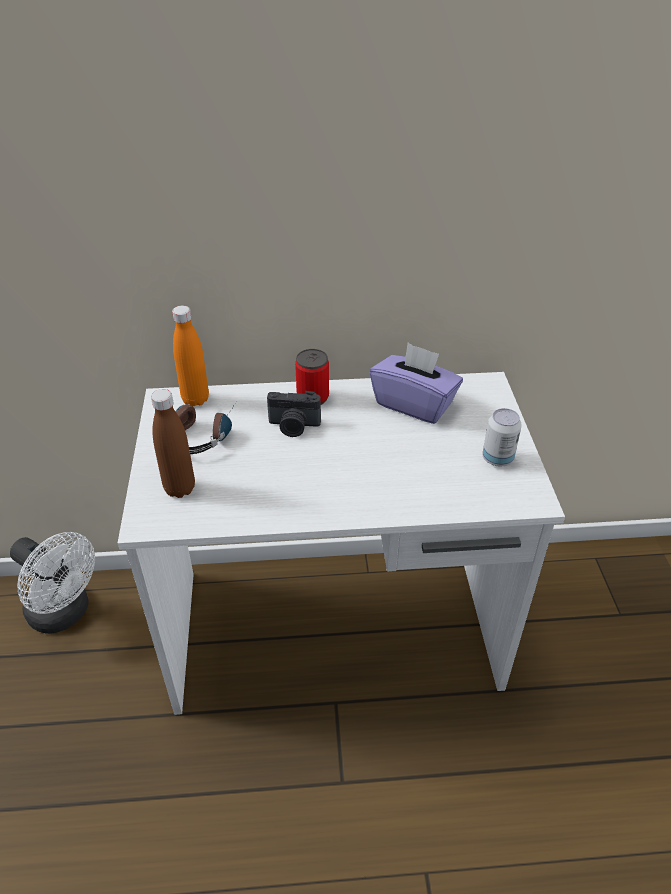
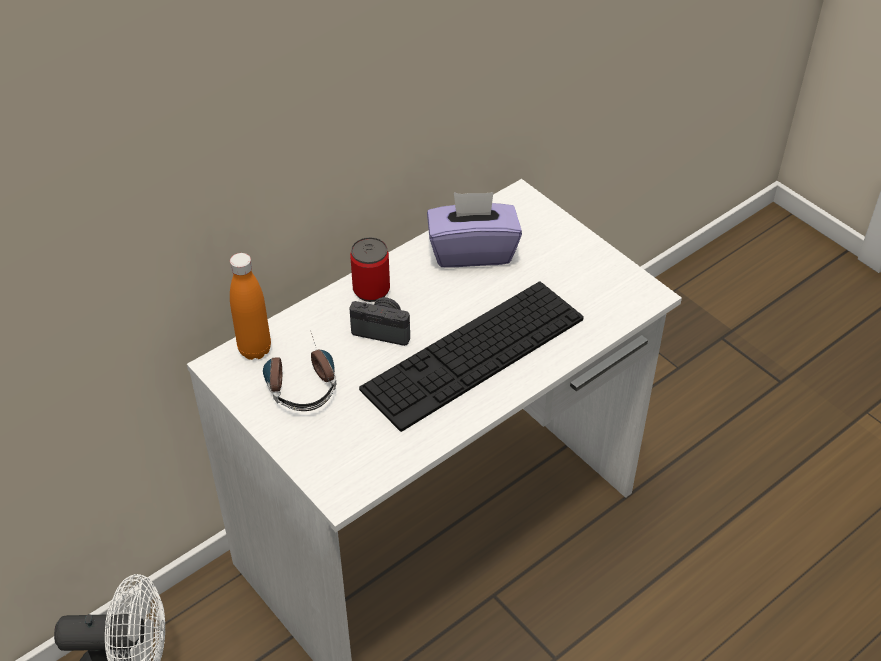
camera: 35 degrees left, 5 degrees up
(180, 488) = (338, 445): brown bottle -> none
(293, 426) = (383, 329): camera -> camera turned 135 degrees counterclockwise
(343, 474) = (474, 353): none -> keyboard
(497, 458) = (589, 271): can -> none

